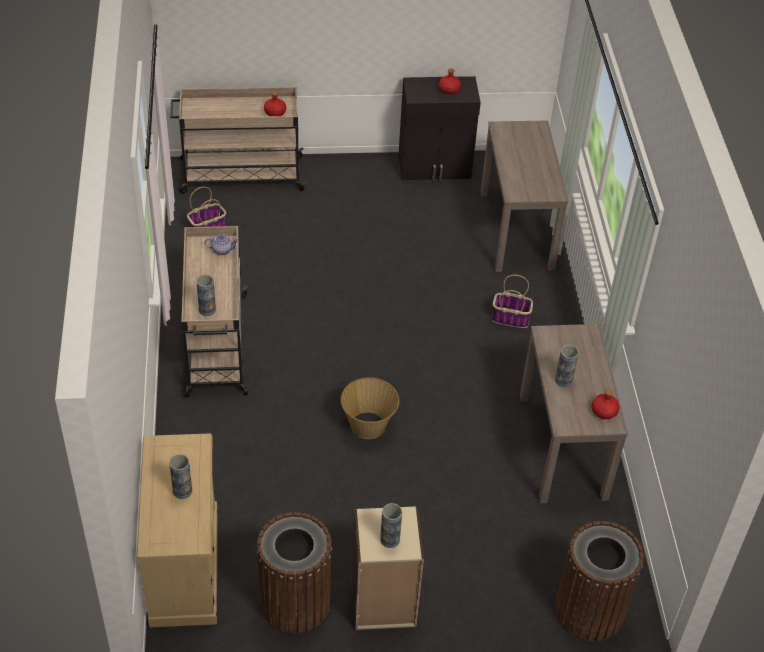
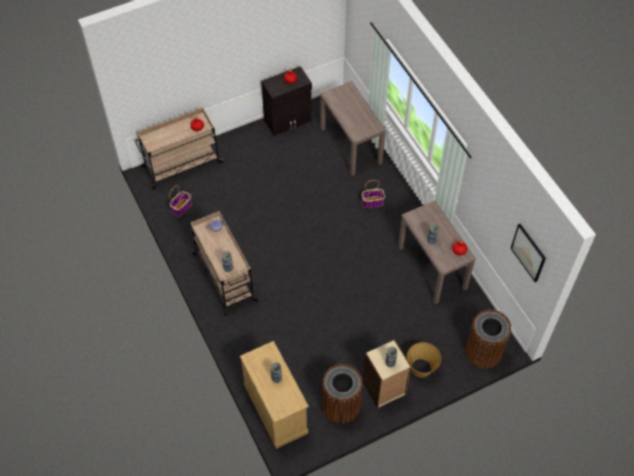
camera: 20 degrees left, 10 degrees up
(368, 425) = (329, 294): basket -> basket (421, 368)
(704, 419) = (528, 252): none -> picture

